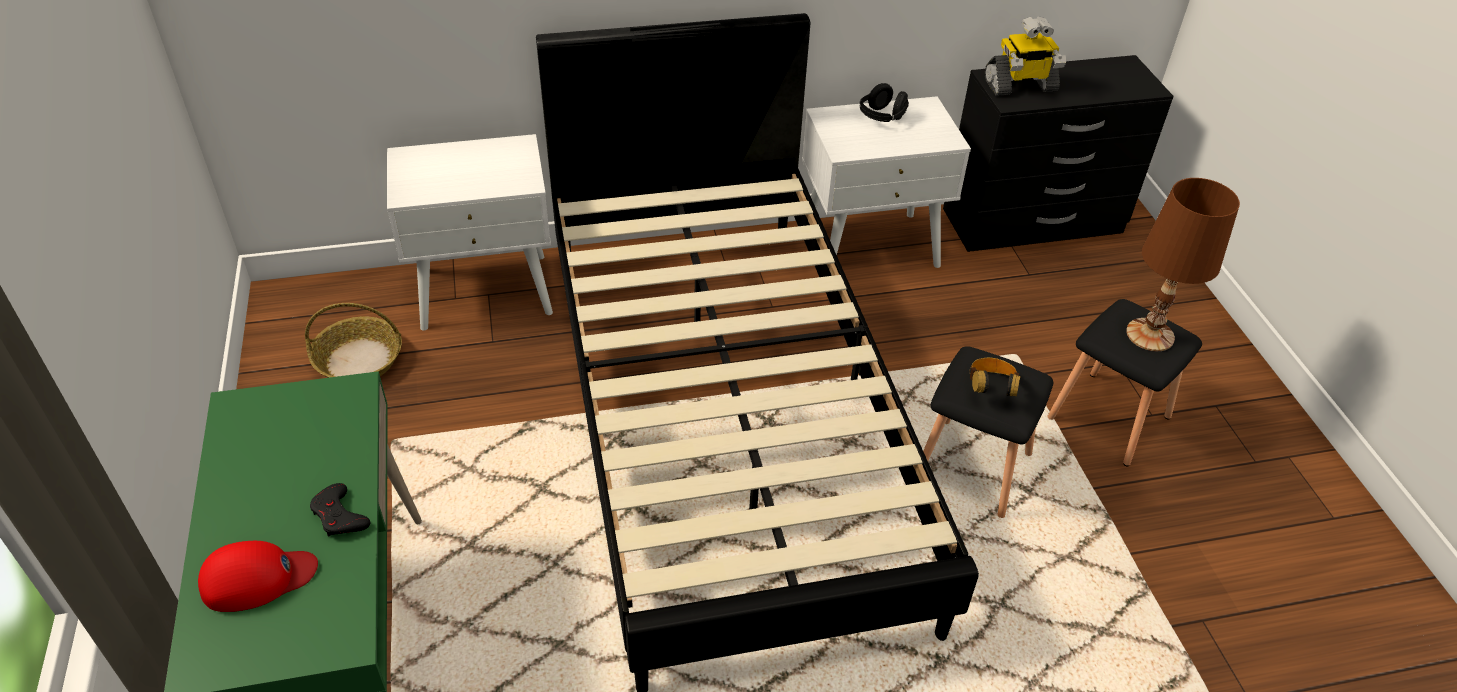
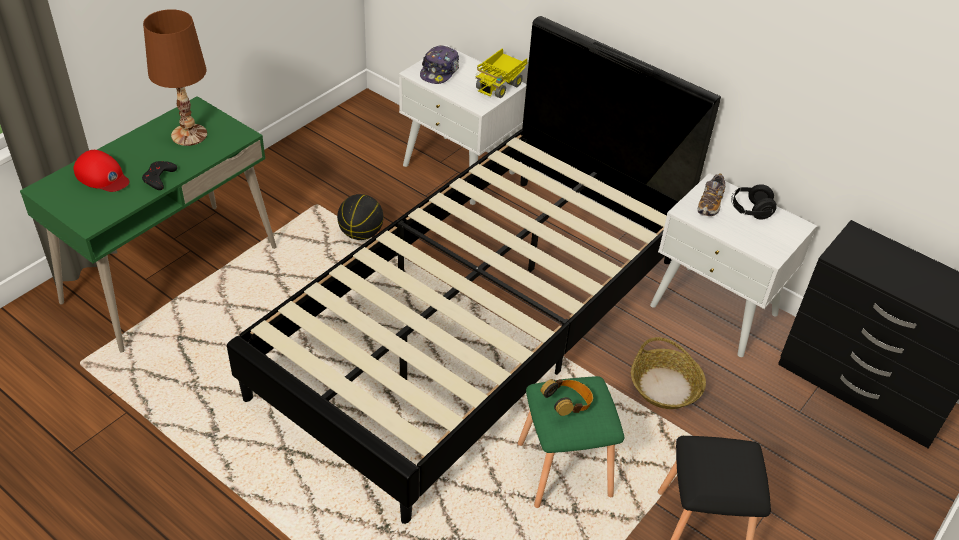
camera: 50 degrees right, 0 degrees up
(359, 360) = (357, 158): basket -> basket (666, 387)
(428, 178) = (439, 71): none -> cap
(489, 429) = (361, 234): none -> basketball
(511, 151) = (500, 85): none -> toy truck
(849, 133) = (710, 204): none -> shoe
(972, 469) = (563, 470): black stool -> green stool
(1020, 86) = (868, 253): toy robot -> none
(1150, 335) = (728, 473): brown table lamp -> brown table lamp (189, 135)

